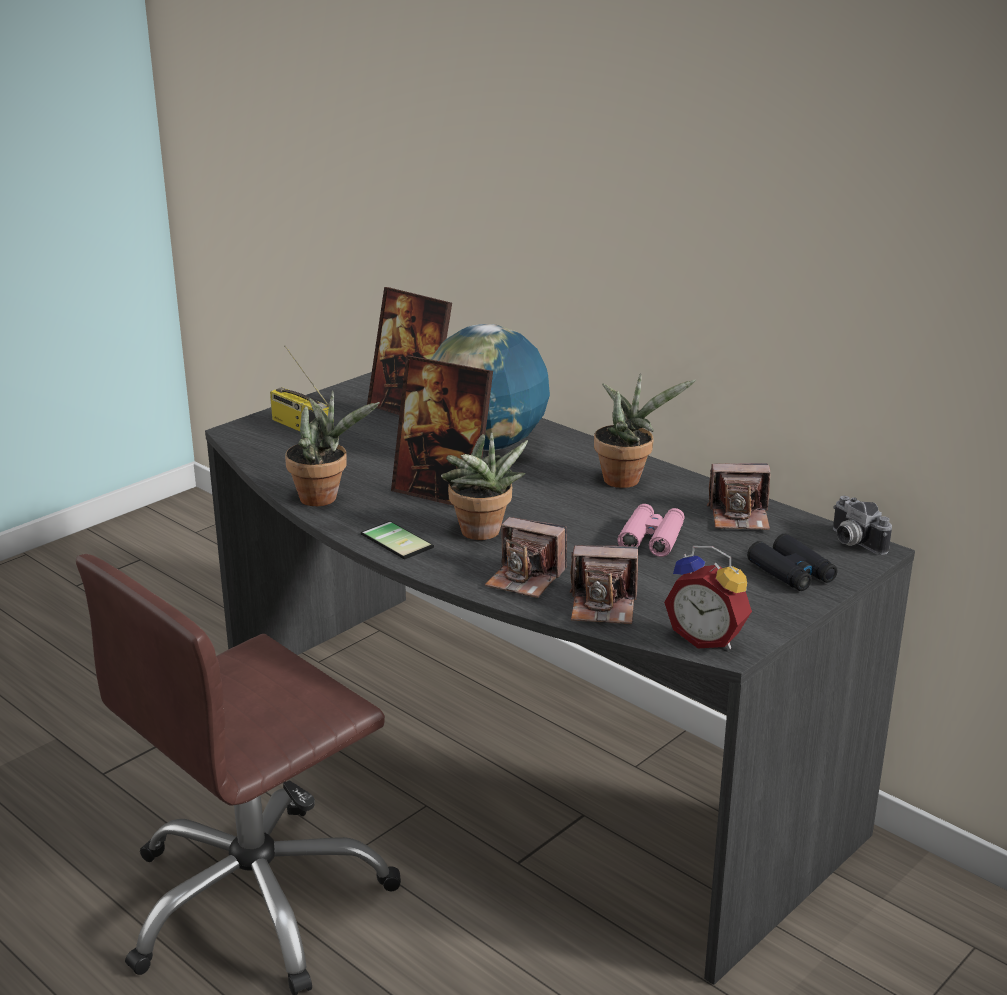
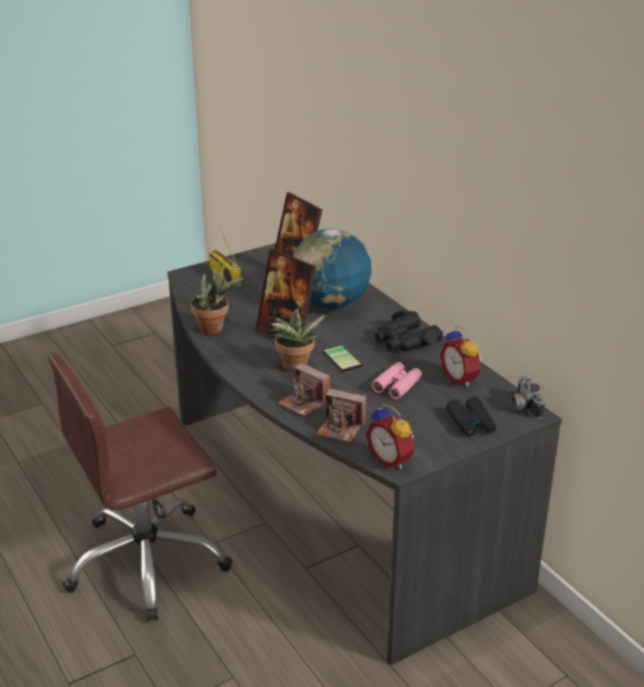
camera: 15 degrees right, 5 degrees up
(400, 539) = (245, 364): phone -> phone (344, 358)
(626, 479) = (405, 340): potted plant -> black binoculars
(739, 517) = (461, 378): camera -> alarm clock

